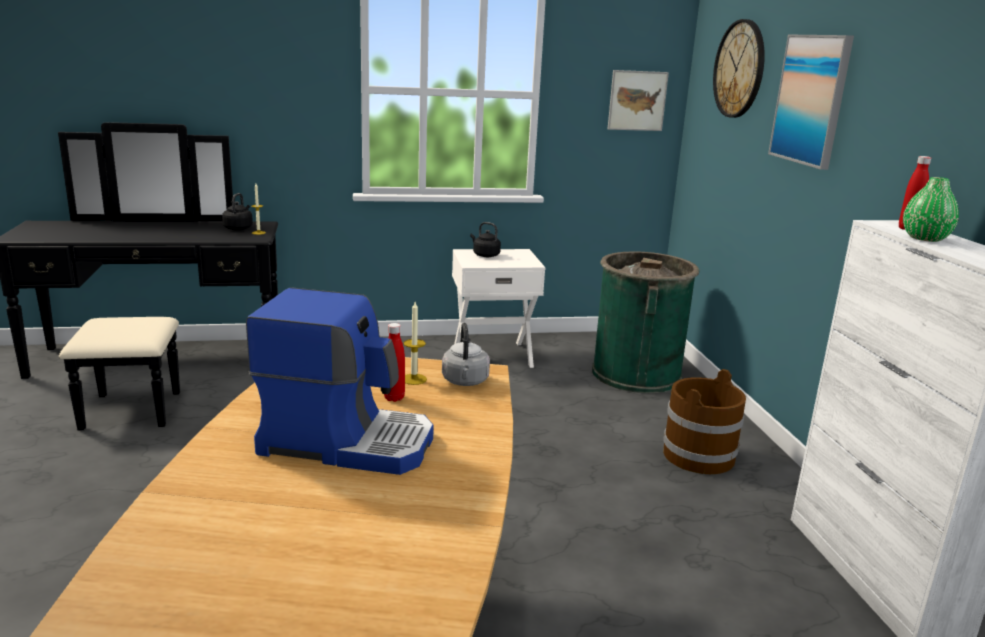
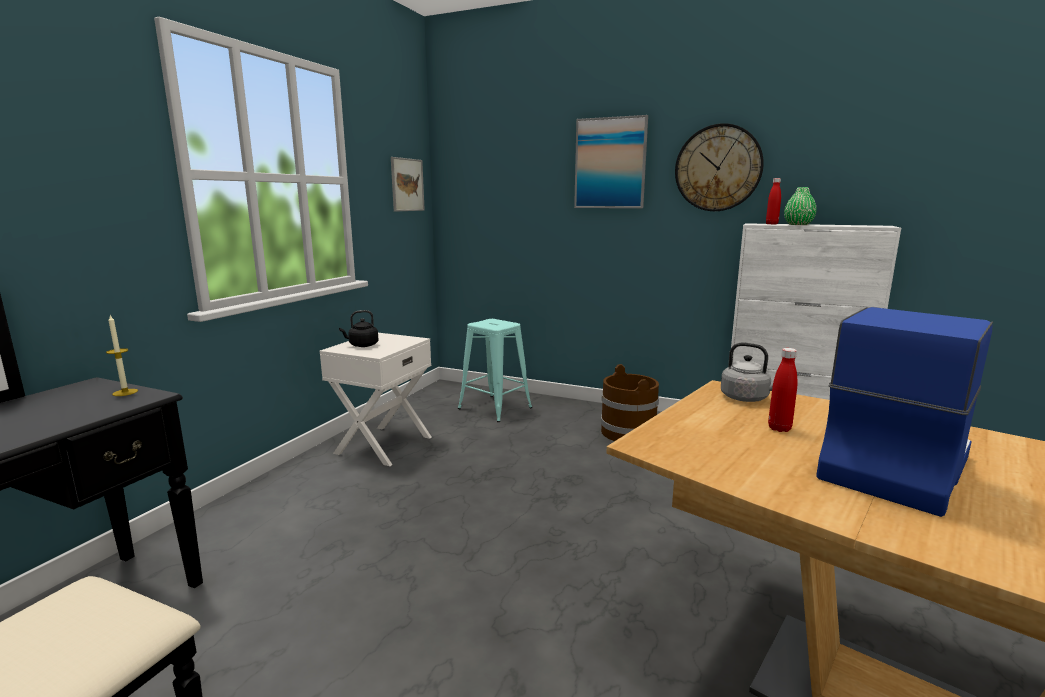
camera: 55 degrees left, 5 degrees down
(239, 228) = (69, 399): black kettle -> none
(414, 379) = (733, 413): candle -> none
(636, 374) = (495, 408): green trash can -> turquoise stool
(739, 69) = (509, 151): wall clock -> wall clock (718, 168)

